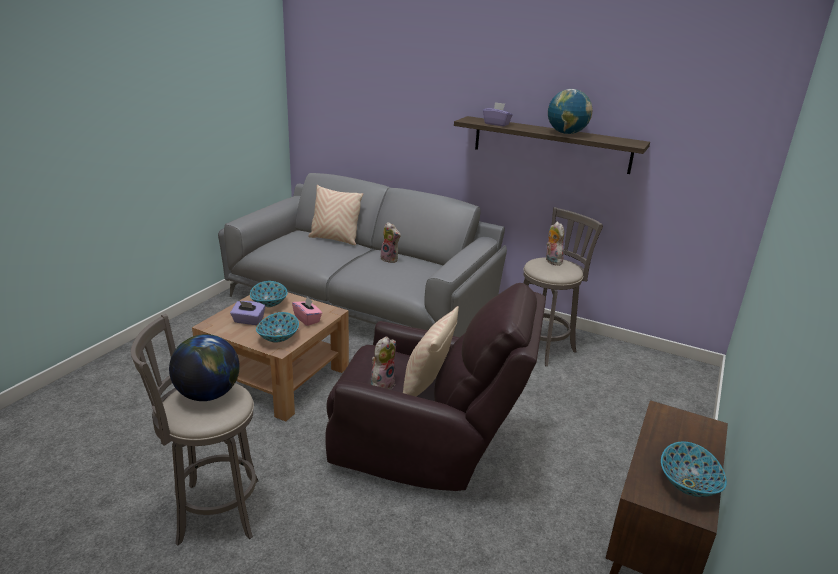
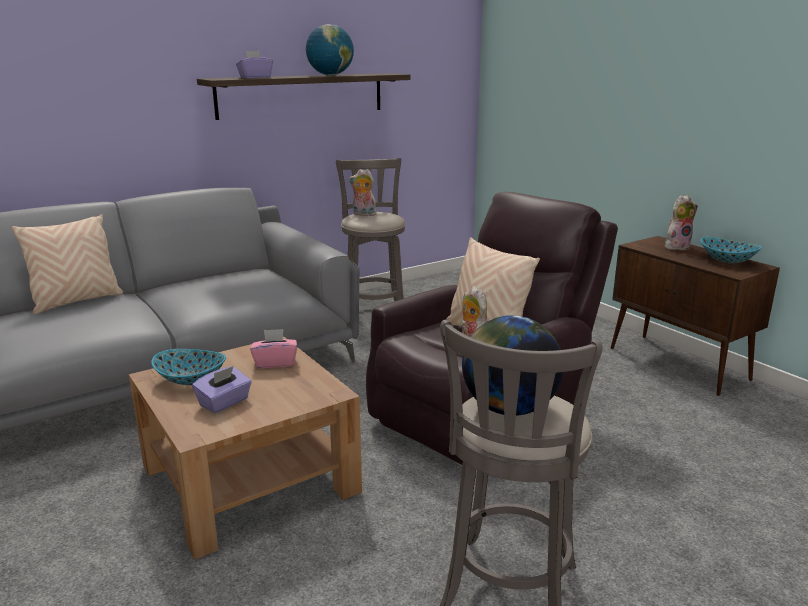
camera: 60 degrees left, 5 degrees down
(277, 337) = (300, 389): bowl -> none
(390, 259) = (200, 284): plush toy -> plush toy (676, 247)

